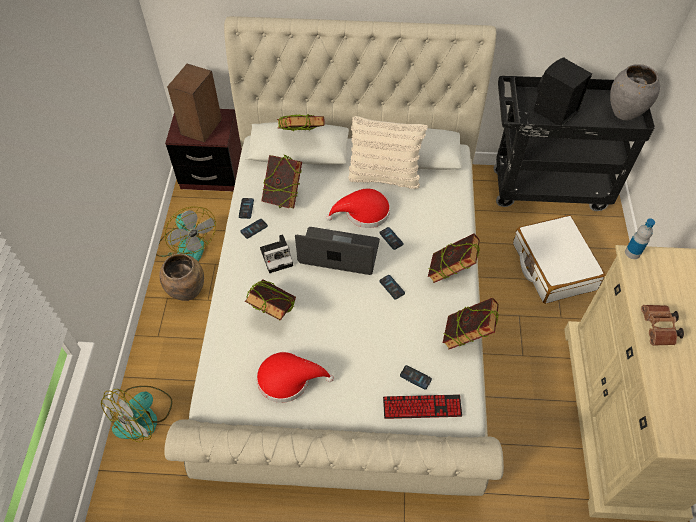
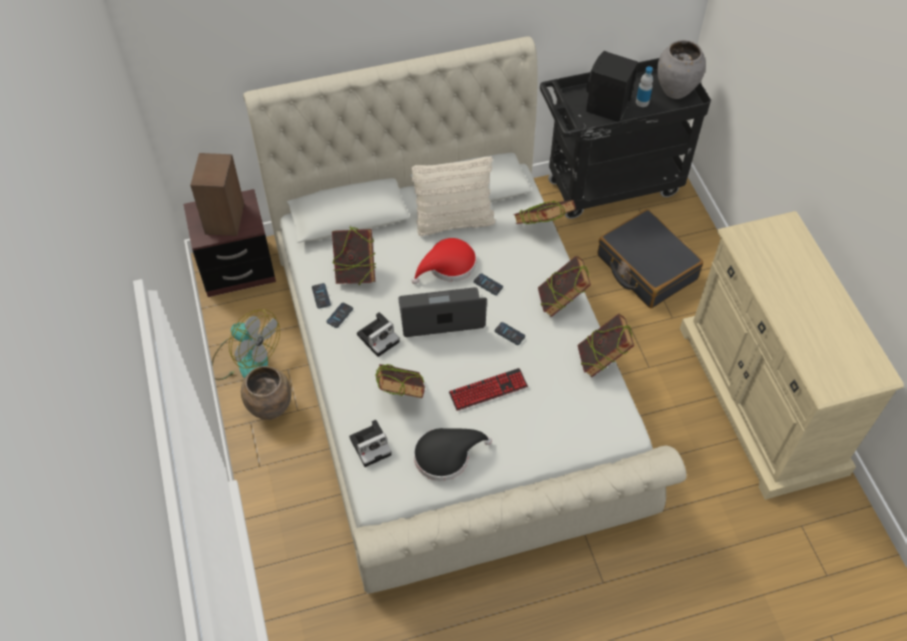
camera: 20 degrees left, 0 degrees up
(143, 416) = (284, 553): fan -> none
(228, 348) = (371, 445): none -> camera
(288, 379) = (446, 455): red hat -> black hat
(301, 139) = (354, 204): book -> book (542, 228)
(415, 377) = (569, 414): phone -> none
(422, 407) = (586, 440): keyboard -> keyboard (488, 390)
(553, 266) = (646, 267): white suitcase -> black suitcase
(632, 253) = (735, 232): bottle -> bottle (642, 102)
(658, 330) = (781, 298): brown binoculars -> none

